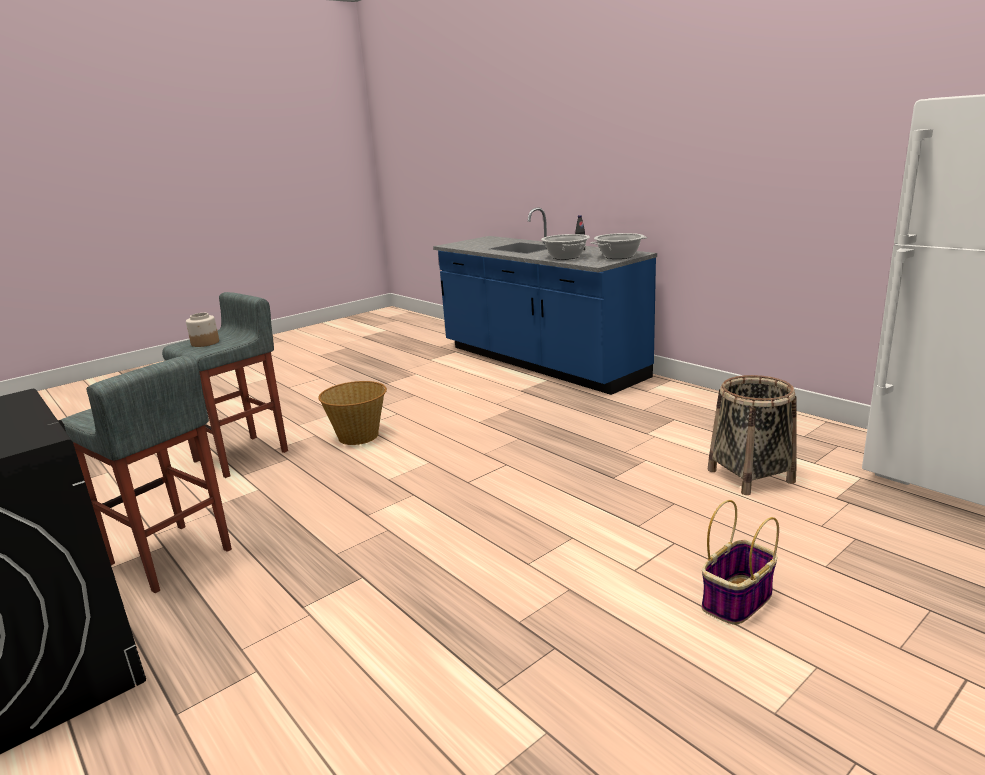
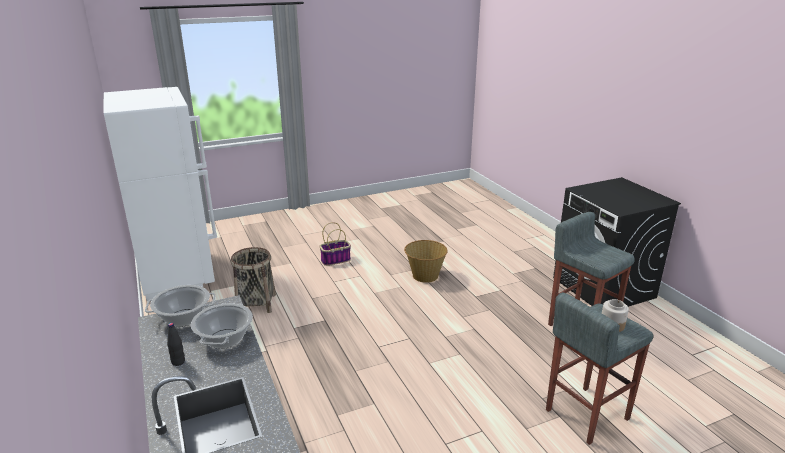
camera: 165 degrees left, 5 degrees up
(359, 436) = (483, 414): basket -> basket (425, 276)

